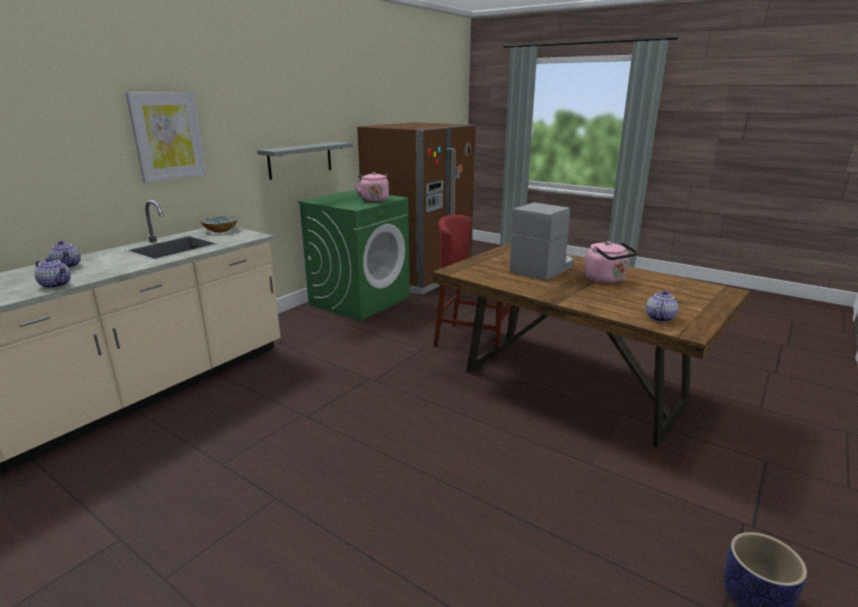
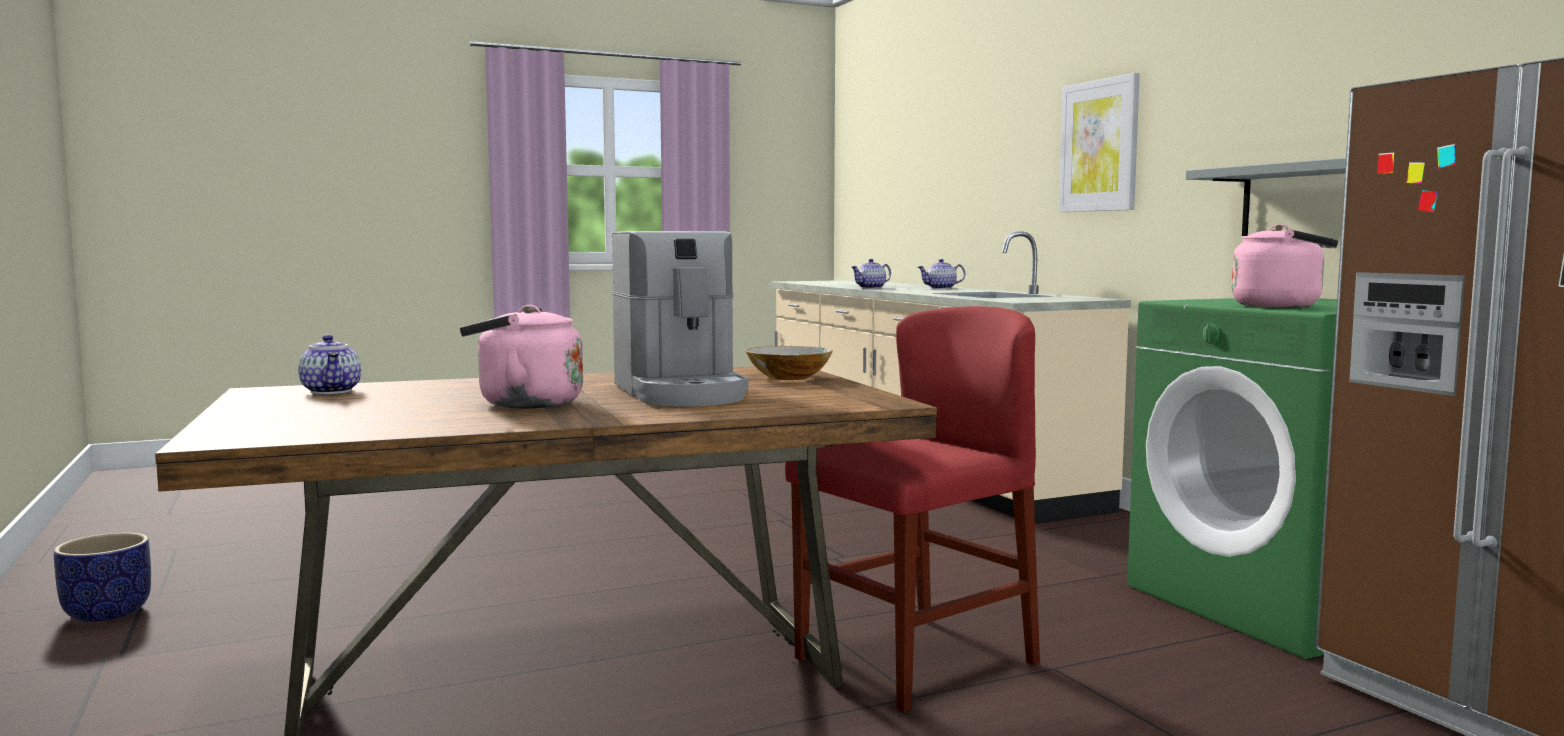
camera: 120 degrees right, 15 degrees down
(221, 230) = (1075, 298): bowl -> bowl (789, 377)

